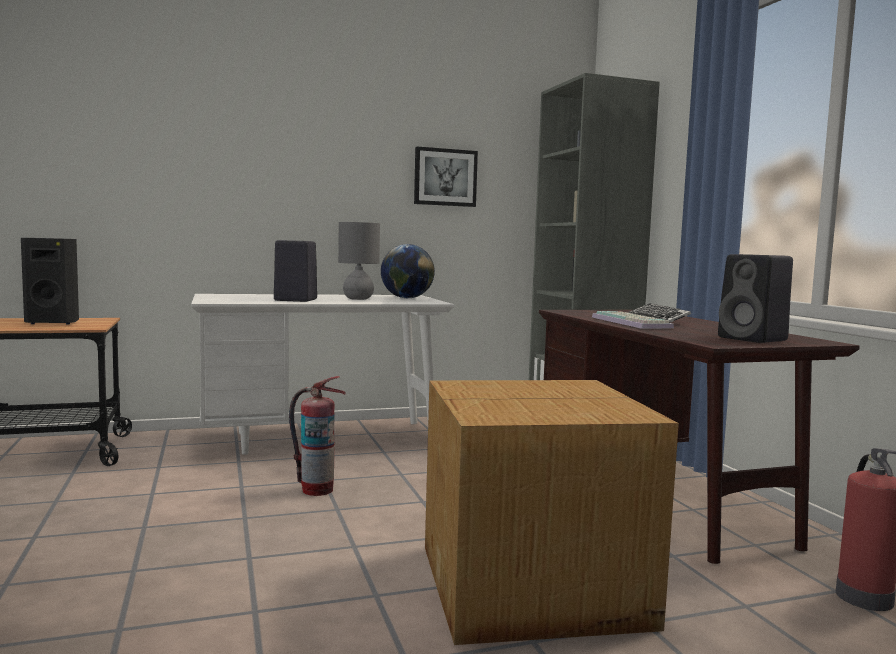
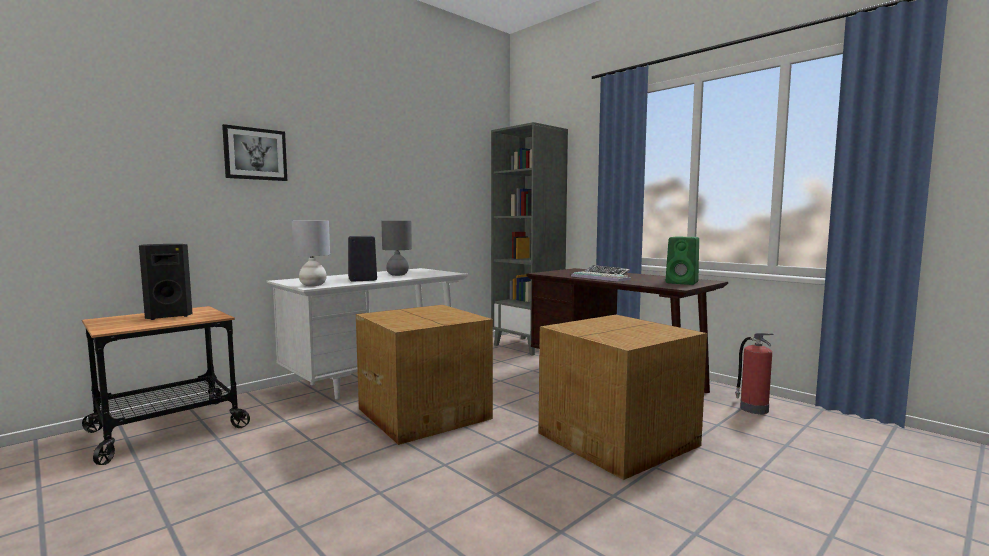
camera: 25 degrees left, 0 degrees up
(219, 300) = (313, 285): none -> grey table lamp
(317, 490) = (424, 413): fire extinguisher -> cardboard box
(406, 298) = (424, 271): globe -> none
(445, 177) = (430, 185): picture -> picture (255, 154)
(754, 339) = (683, 282): black speaker -> green speaker

